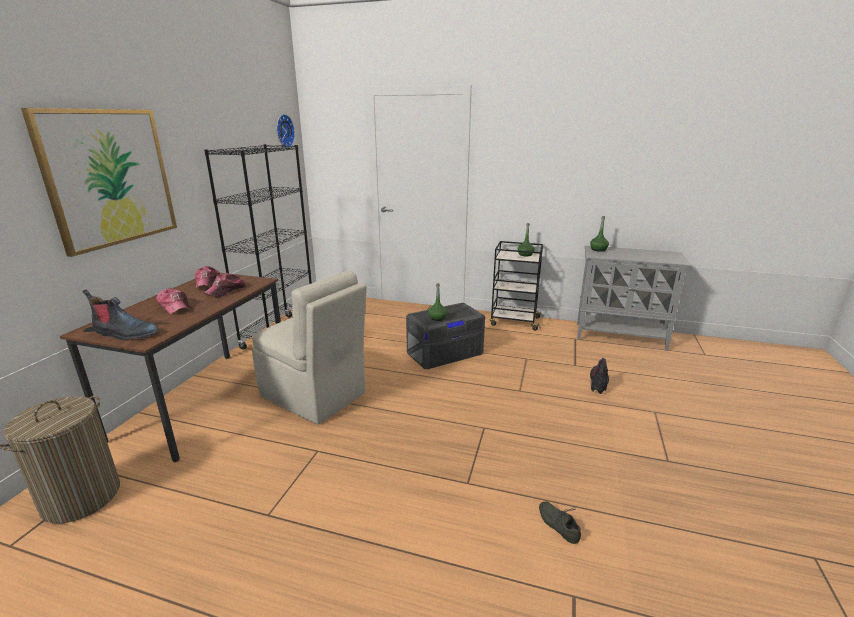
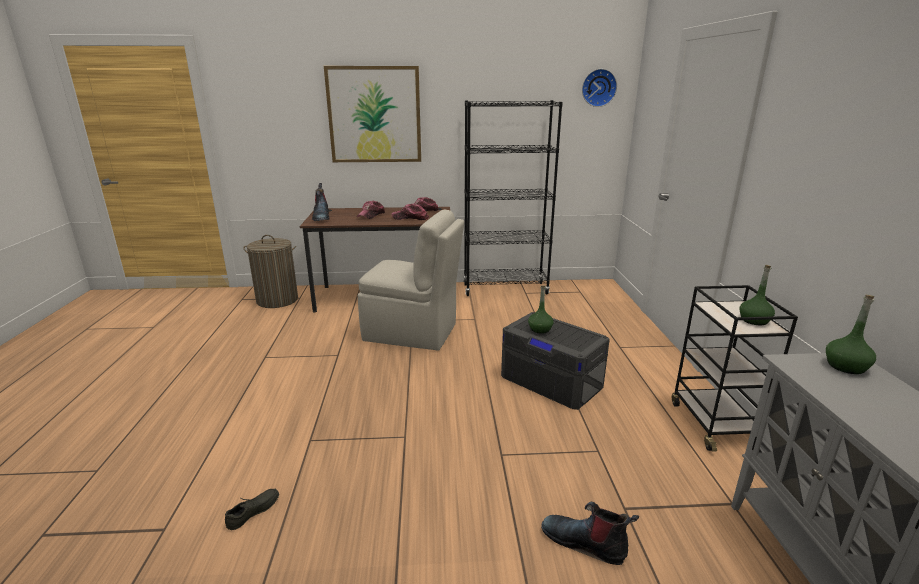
camera: 70 degrees right, 0 degrees up
(314, 396) = (413, 333): beige chair -> beige chair turned 90 degrees counterclockwise
(598, 383) = (585, 542): boot -> boot turned 150 degrees counterclockwise

